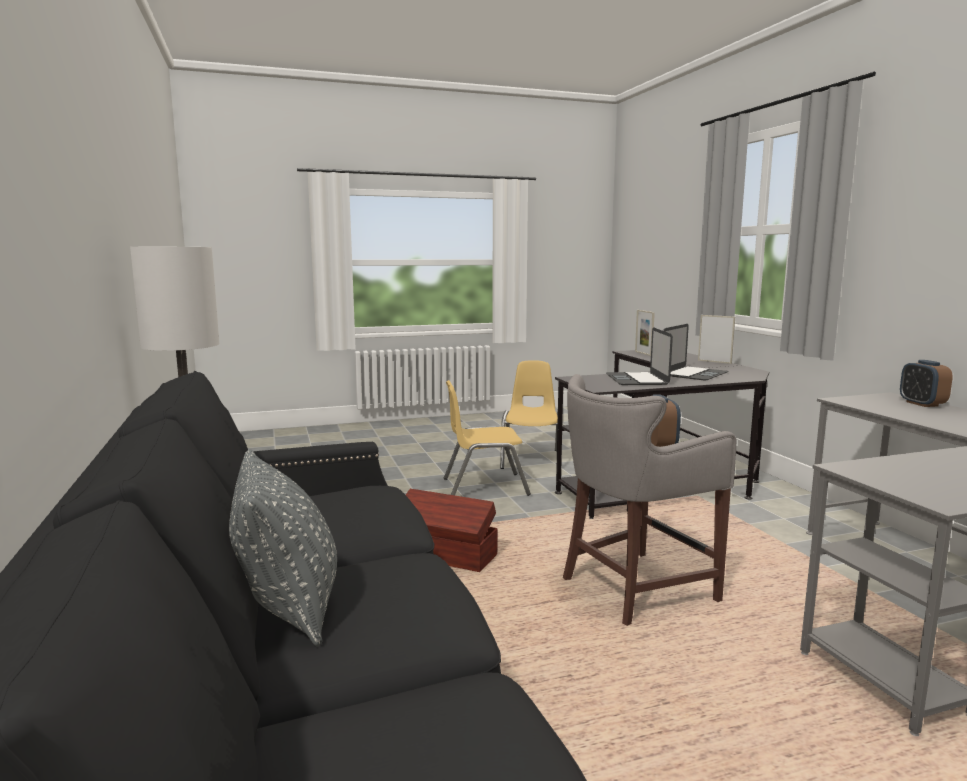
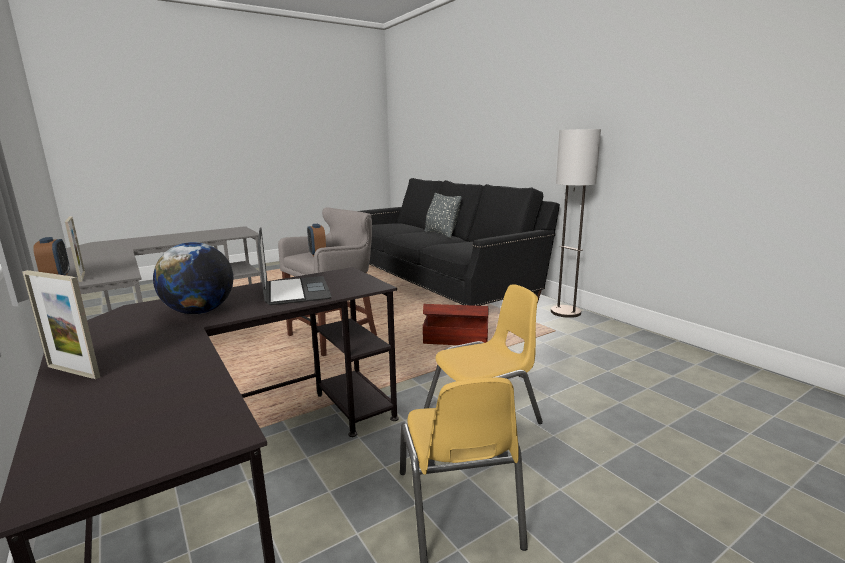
camera: 165 degrees right, 5 degrees up
(643, 353) = (186, 419): picture frame -> picture frame (82, 276)
(694, 374) = (199, 312): laptop -> globe

